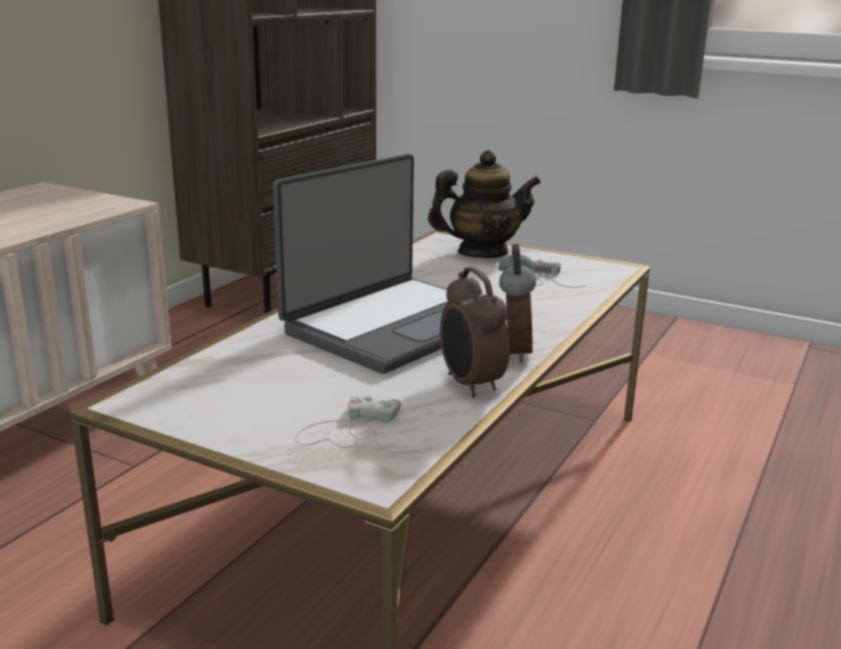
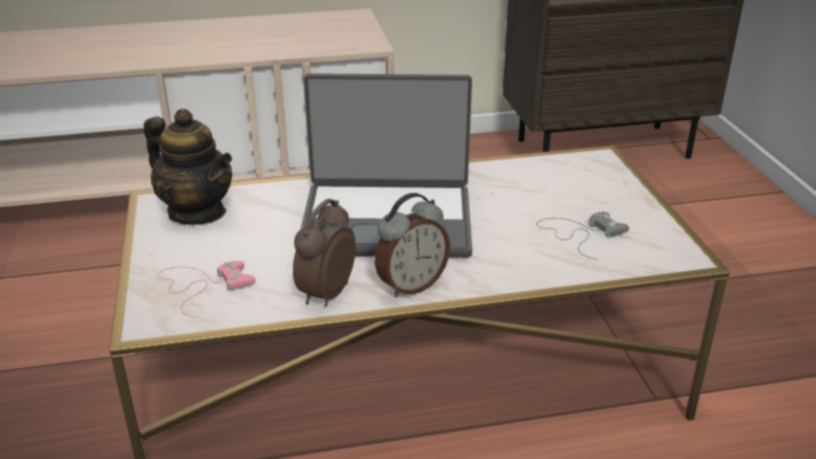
camera: 50 degrees right, 10 degrees up
(355, 432) = (202, 285): white game controller -> pink game controller
(482, 253) = (598, 186): teapot -> teapot (197, 212)

